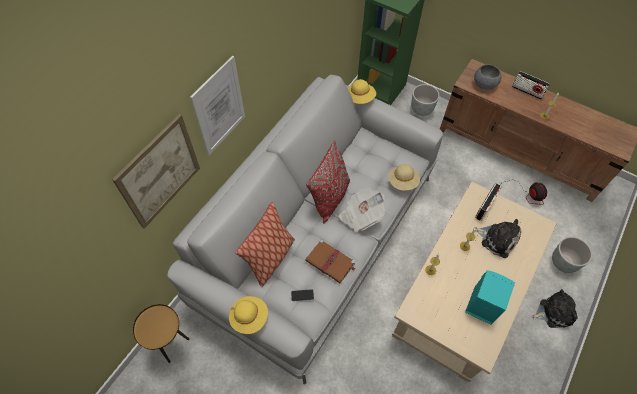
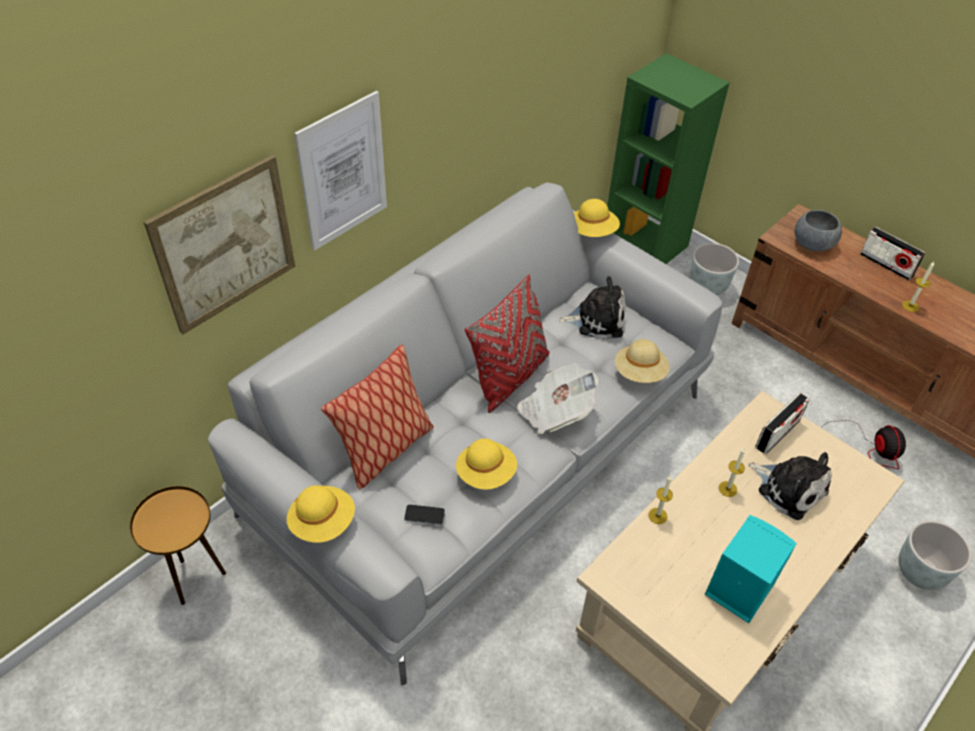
camera: 10 degrees right, 10 degrees down
(331, 262) = (486, 473): brown book -> yellow hat
(553, 312) = (886, 653): plush toy -> plush toy (596, 319)

